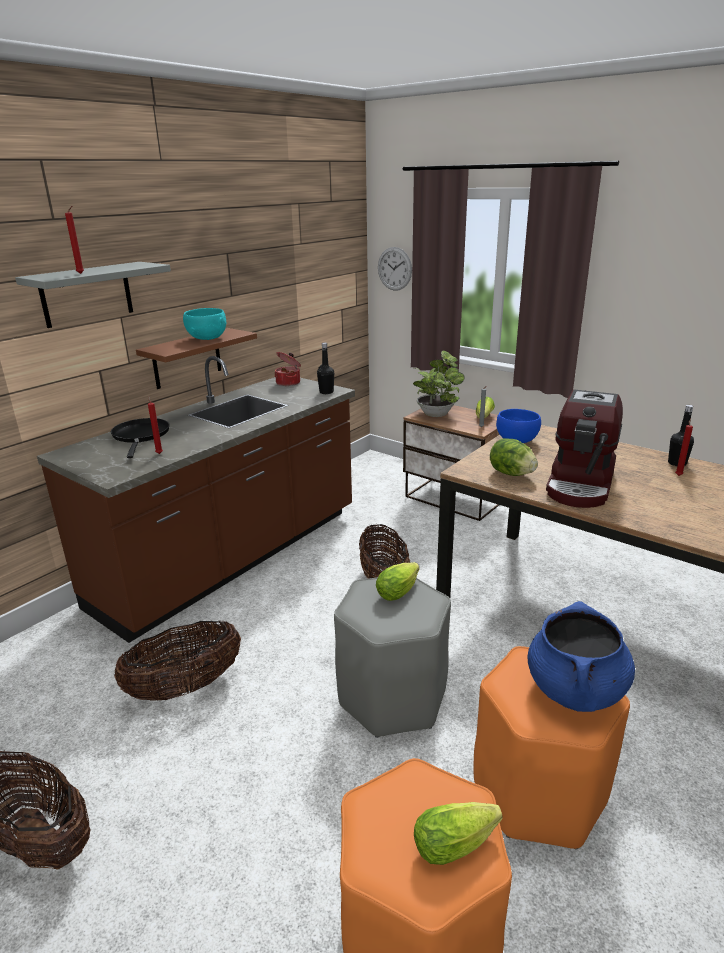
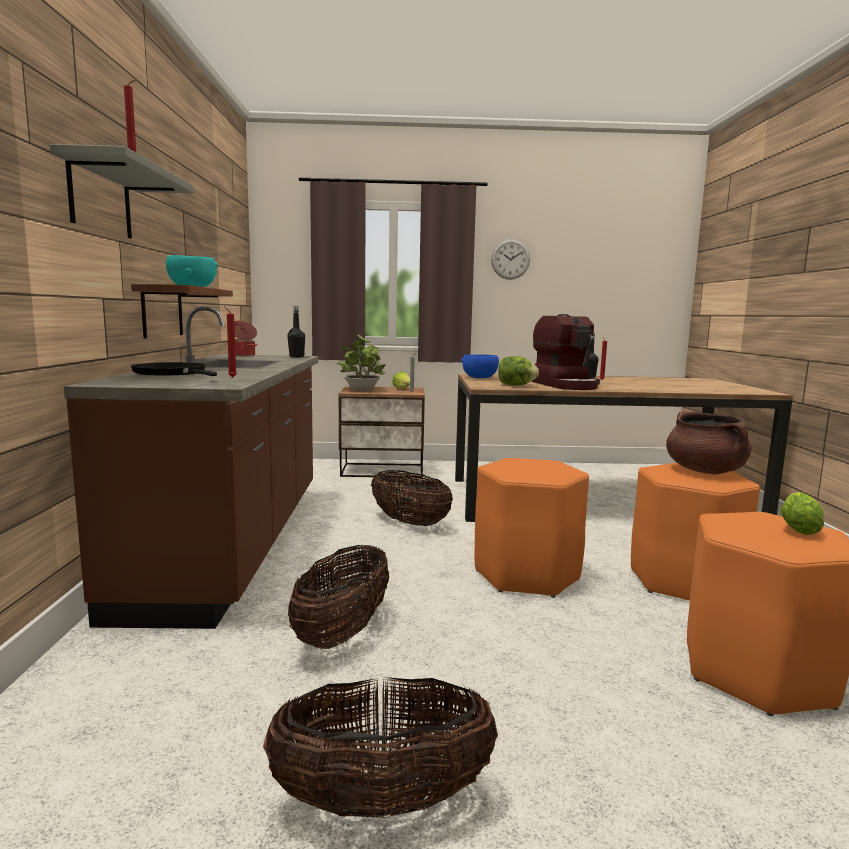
camera: 40 degrees left, 15 degrees down
(392, 697) = (526, 575): grey stool -> orange stool
(394, 269) = (284, 271): wall clock -> wall clock (510, 259)
(400, 590) = (522, 462): lettuce -> none
(575, 689) = (705, 471): blue cooking pot -> brown cooking pot

